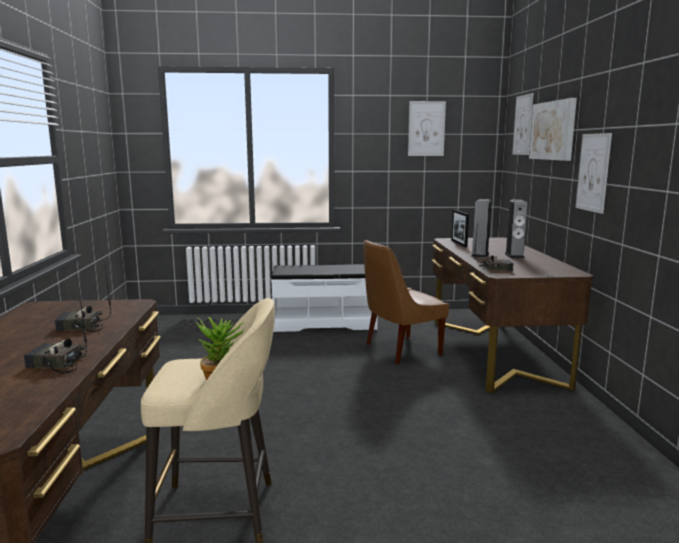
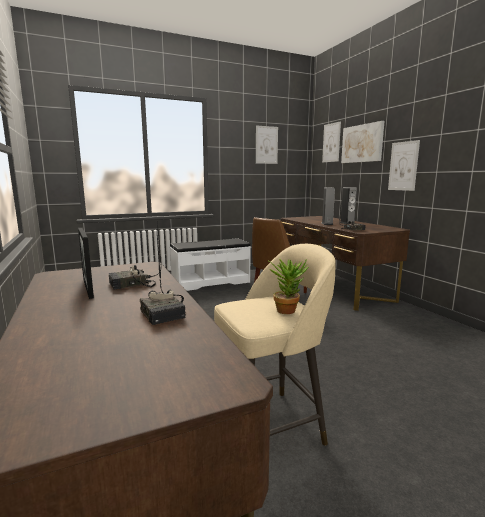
camera: 20 degrees left, 0 degrees up
(56, 364) = (165, 313): radio -> radio turned 105 degrees counterclockwise
(459, 243) = (302, 219): picture frame -> picture frame (88, 288)

